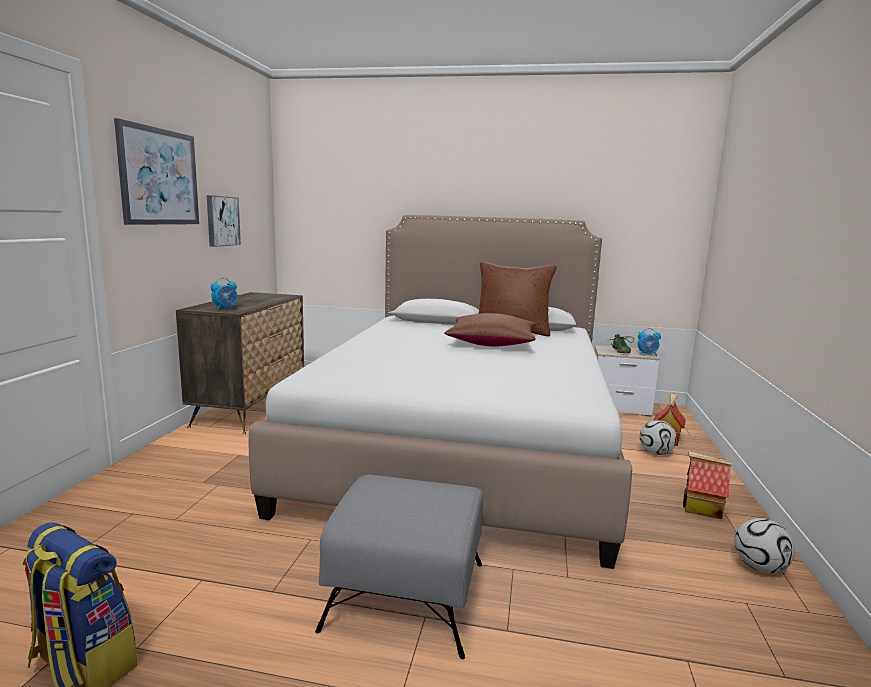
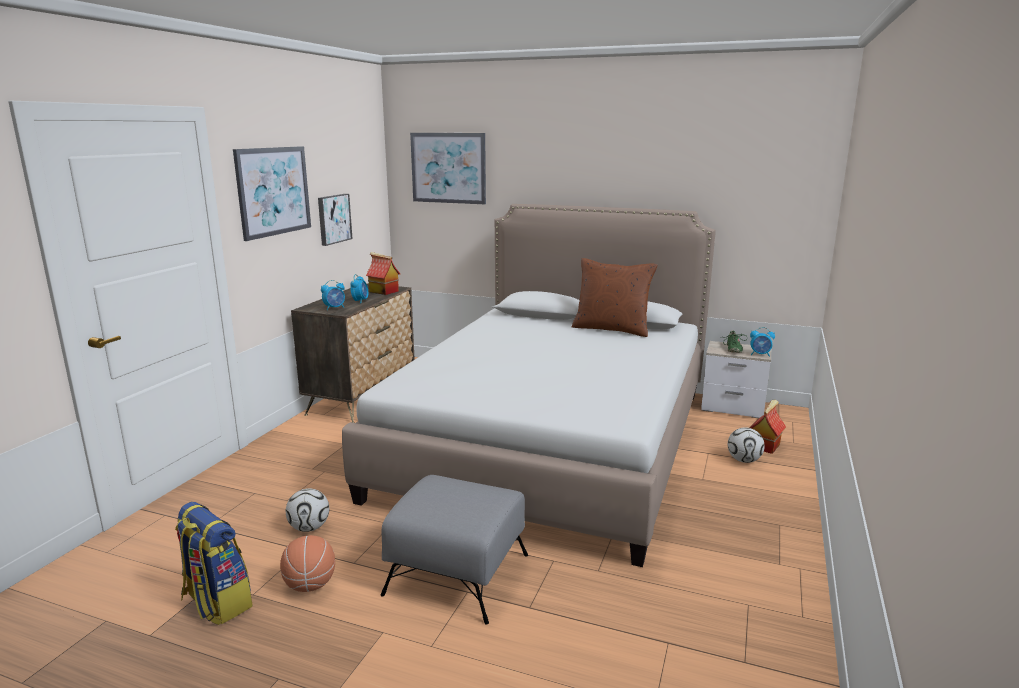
camera: 10 degrees right, 5 degrees up
(218, 626) = (310, 585): none -> basketball
(252, 303) = (360, 301): none -> alarm clock
(338, 181) = (448, 168): none -> picture
(491, 343) = (581, 346): brown pillow -> none
(701, 508) = (758, 519): toy house -> toy house (383, 291)
(759, 567) = (781, 576): football -> football (309, 528)

